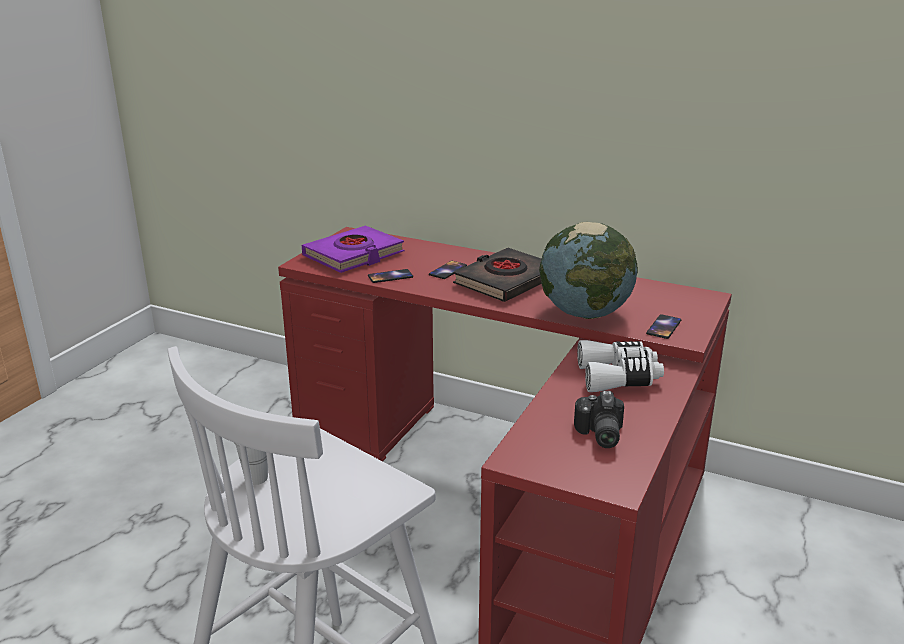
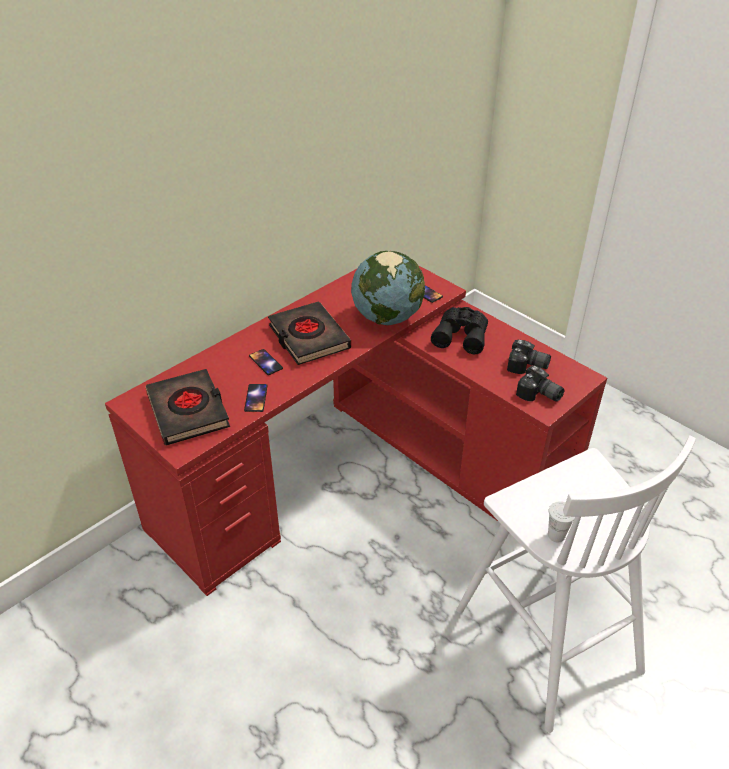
camera: 70 degrees left, 15 degrees up
(354, 255) = (188, 411): purple book -> black book
(541, 451) = (539, 395): none -> camera
(619, 377) = (461, 336): white binoculars -> black binoculars

